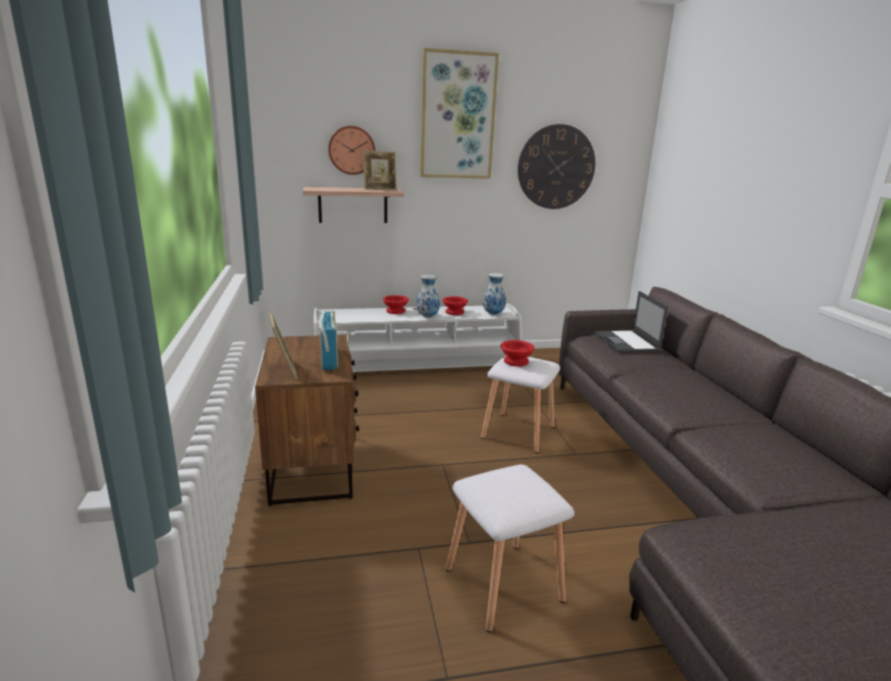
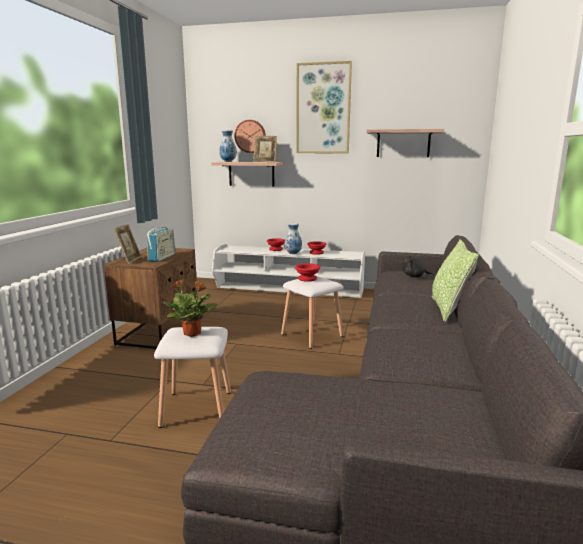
camera: 25 degrees right, 5 degrees down
(493, 314) = (344, 255): vase -> vase (228, 161)
(512, 487) = (193, 333): none -> potted plant
(556, 167) = (403, 143): wall clock -> shelf
(626, 342) = (415, 276): laptop -> black plush toy
(719, 387) = (448, 309): none -> pillow

